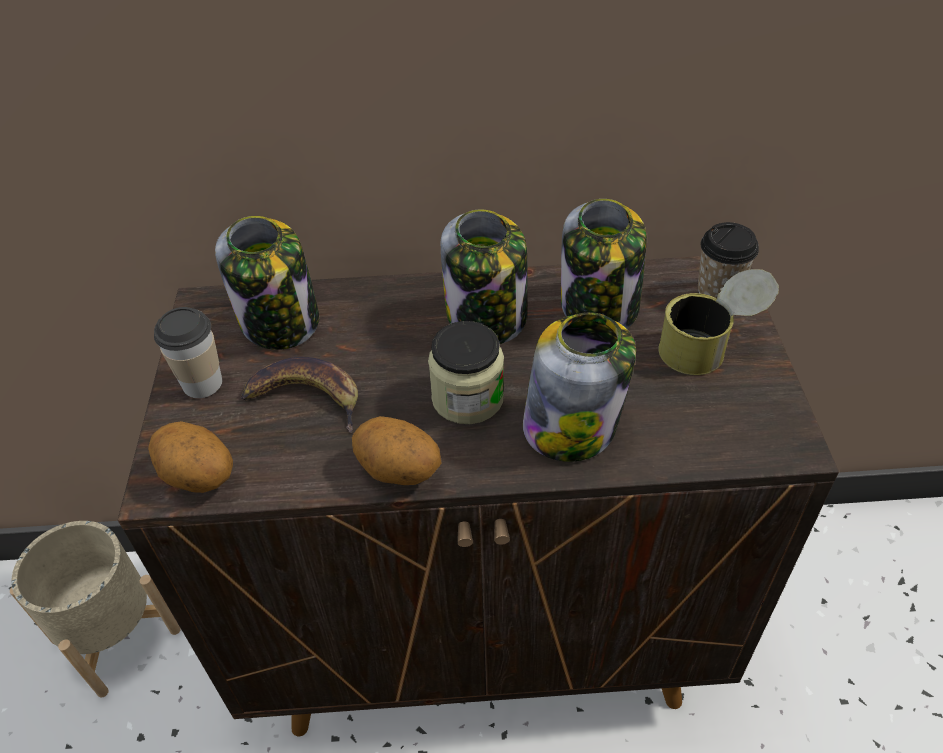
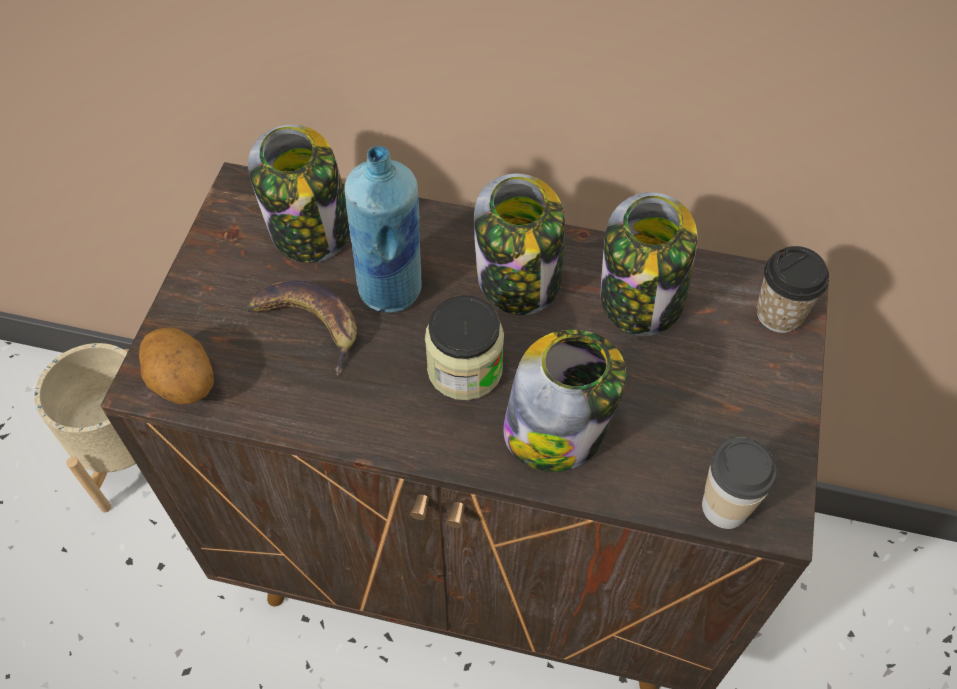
camera: 15 degrees right, 10 degrees up
(202, 383) = (215, 280): cup -> cup (725, 507)
(374, 351) = (391, 289): none -> blue bottle
(398, 472) = (368, 431): potato -> none
(709, 347) = (739, 379): can -> none

